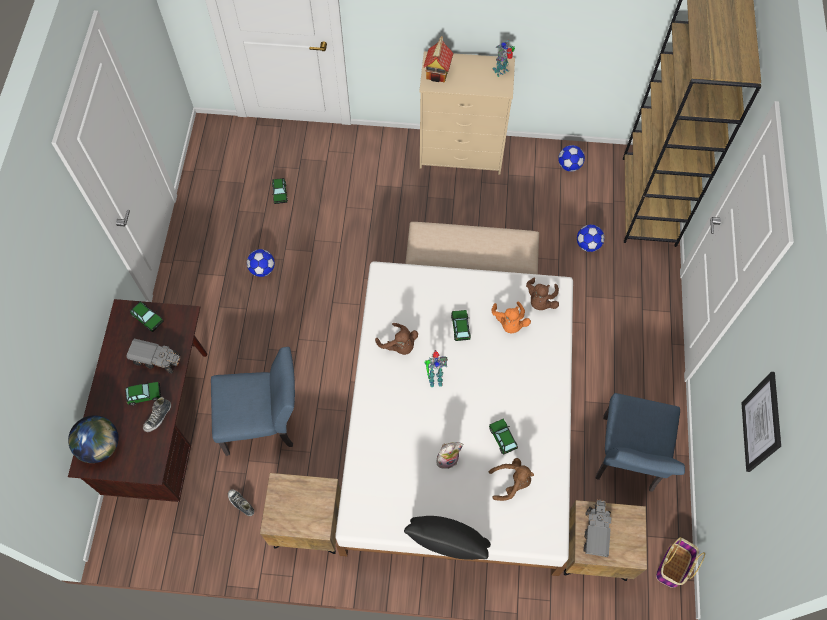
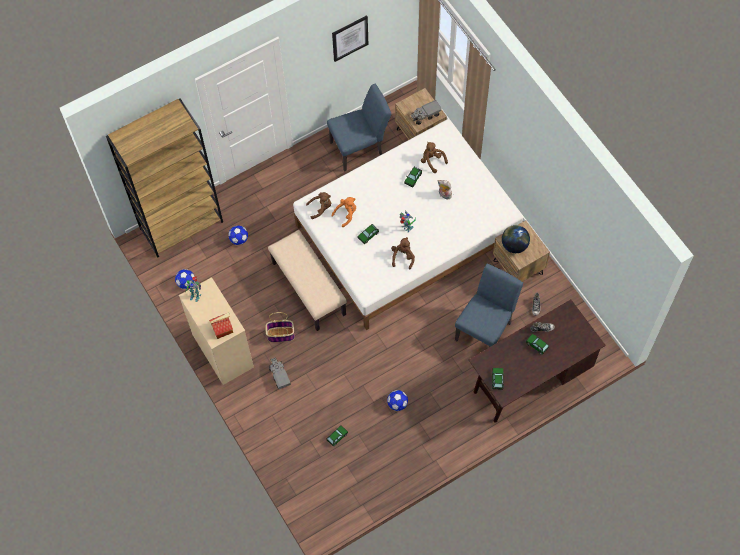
camera: 125 degrees left, 0 degrees up
(101, 446) = (578, 342): globe -> globe (514, 245)
(157, 359) = (514, 354): toy truck -> toy truck (279, 376)
(265, 423) = (486, 328): blue chair -> blue chair turned 75 degrees clockwise
(446, 544) = (485, 169): black pillow -> none
(673, 566) = (399, 100): basket -> basket (281, 334)

